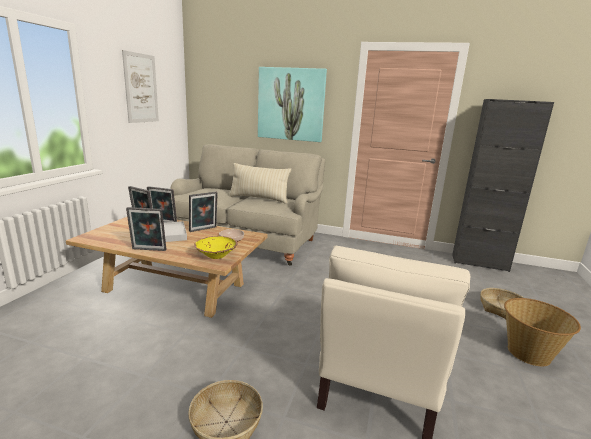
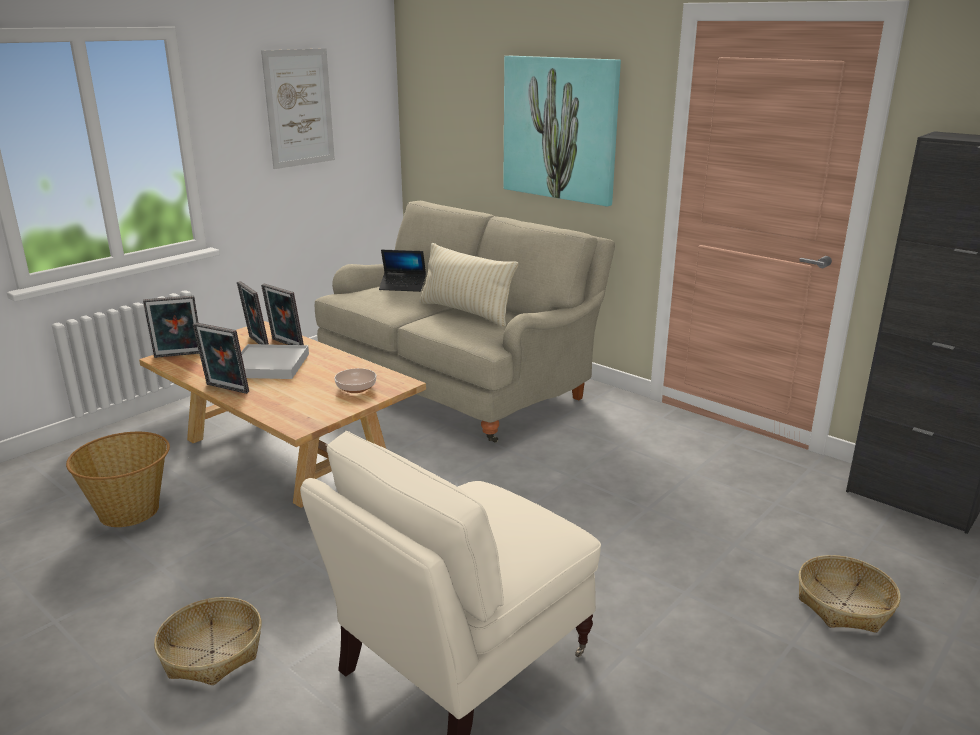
camera: 25 degrees right, 5 degrees up
(203, 229) = (333, 363): picture frame -> picture frame (178, 355)
(212, 189) = (403, 286): none -> laptop
(216, 255) = (308, 412): yellow bowl -> none
(529, 353) = (801, 695): basket -> basket (130, 511)

